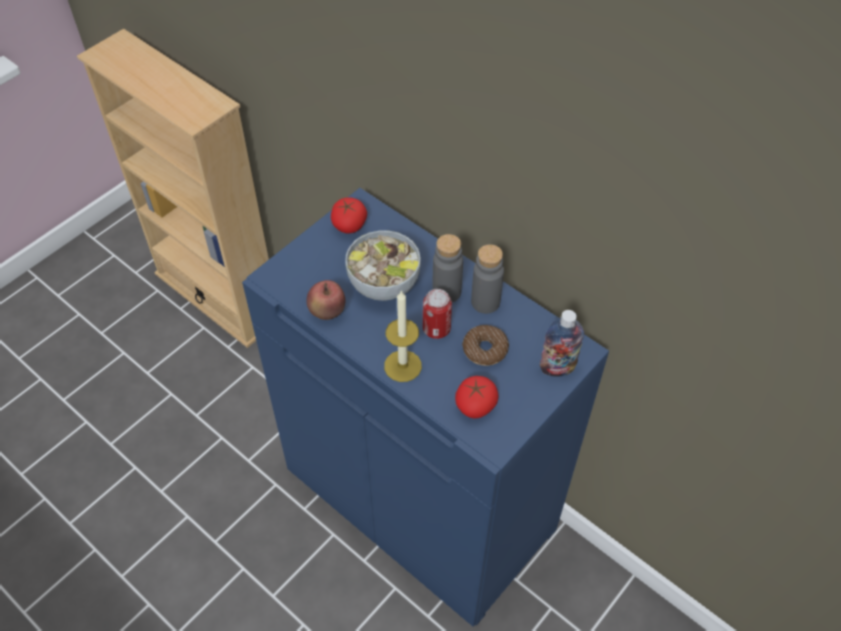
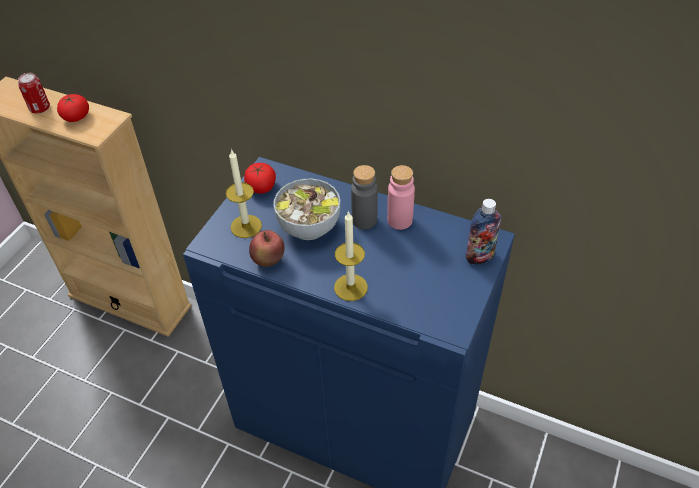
camera: 15 degrees left, 5 degrees down
(317, 267) = (246, 226): none -> candle
(436, 329) = (367, 251): can -> can (40, 108)
(475, 405) = (424, 303): tomato -> tomato (76, 117)
(485, 302) = (399, 220): grey bottle -> pink bottle
(485, 349) = (414, 257): donut -> none

